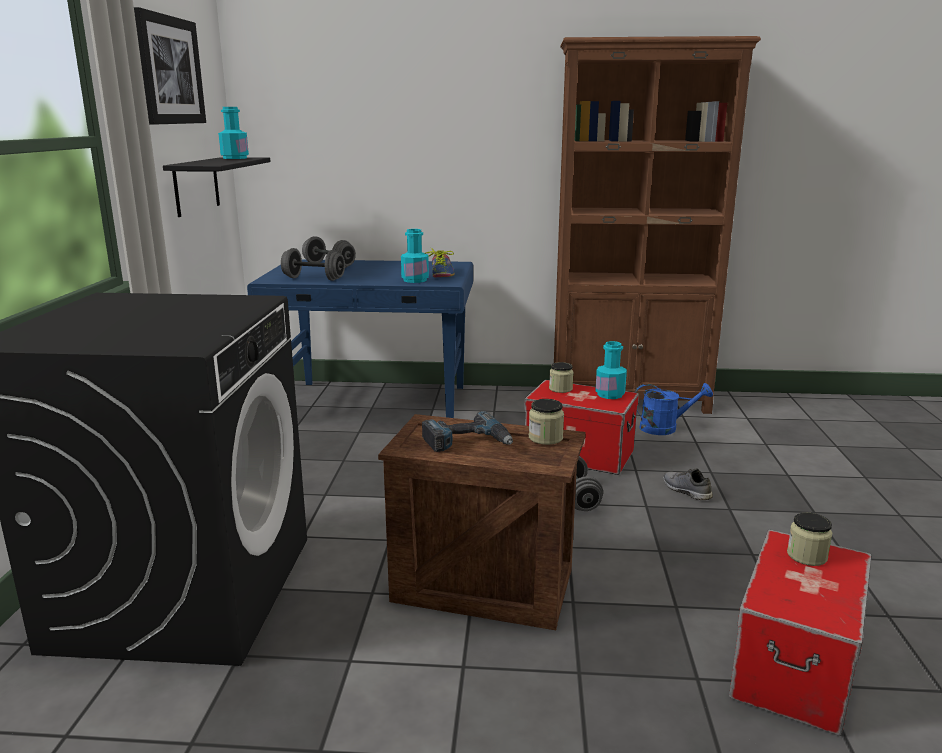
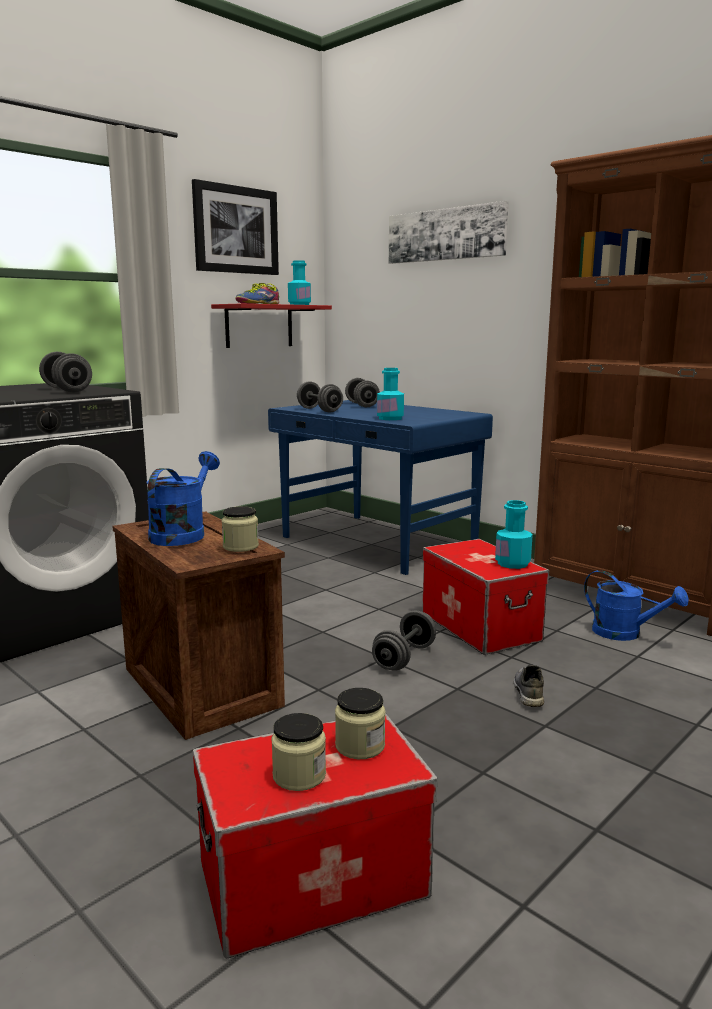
camera: 40 degrees right, 5 degrees down
(194, 307) = (67, 390): none -> grey dumbbell
(196, 186) = (259, 326): black shelf -> red shelf
(402, 86) = (446, 234): none -> picture
(442, 274) = (428, 417): shoe -> shoe (258, 304)
(467, 442) = (182, 534): power drill -> blue watering can
(560, 389) = (474, 548): jar -> jar (299, 775)

